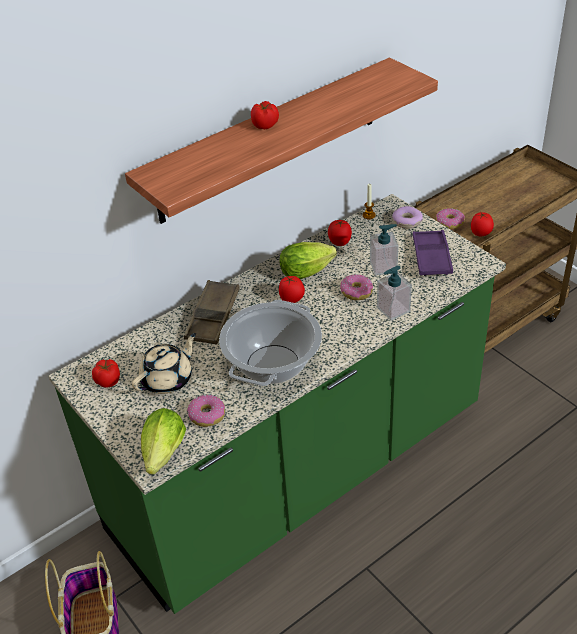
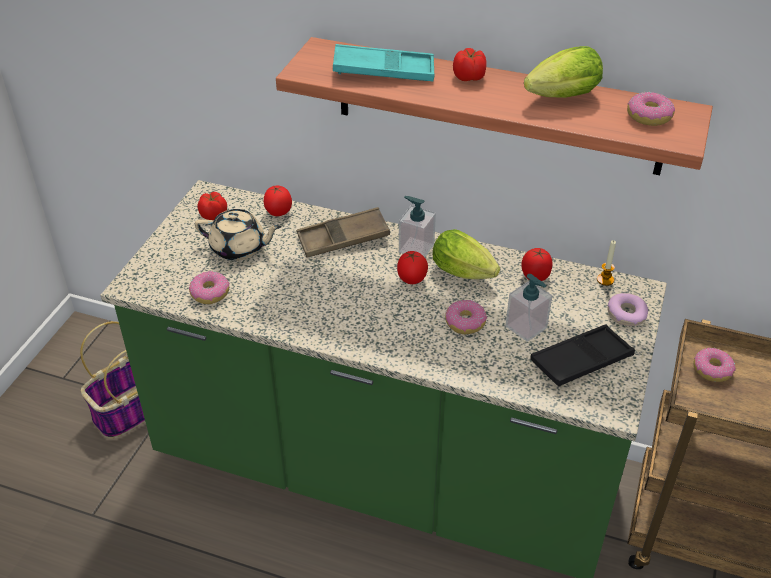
camera: 55 degrees right, 0 degrees up
(163, 456) = (143, 289): lettuce -> lettuce (559, 98)
(216, 156) = (383, 71): none -> turquoise tray
(273, 365) = (306, 307): cooking pot -> none
(380, 80) = (649, 116): none -> donut
(393, 309) = (461, 363): soap dispenser -> soap dispenser (416, 248)
(431, 257) = (581, 360): purple tray -> black tray
(481, 233) = (722, 407): tomato -> tomato (278, 213)

